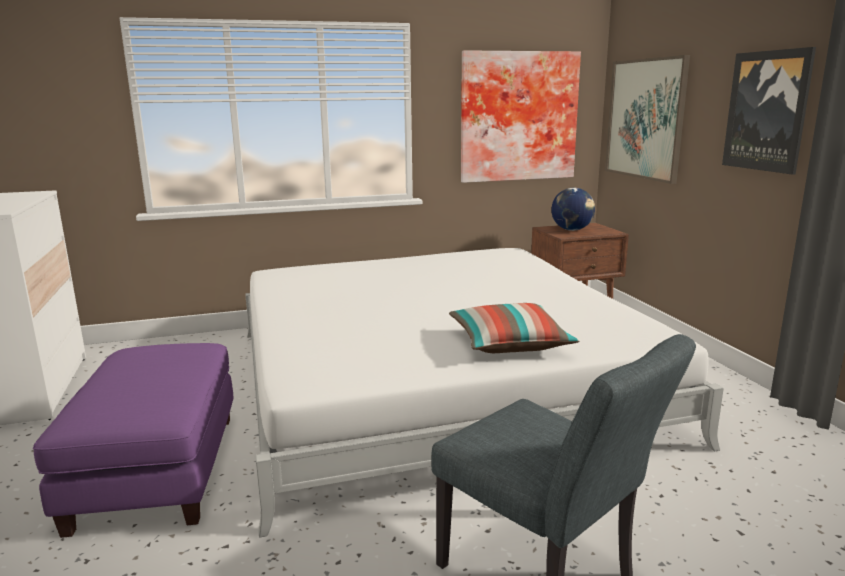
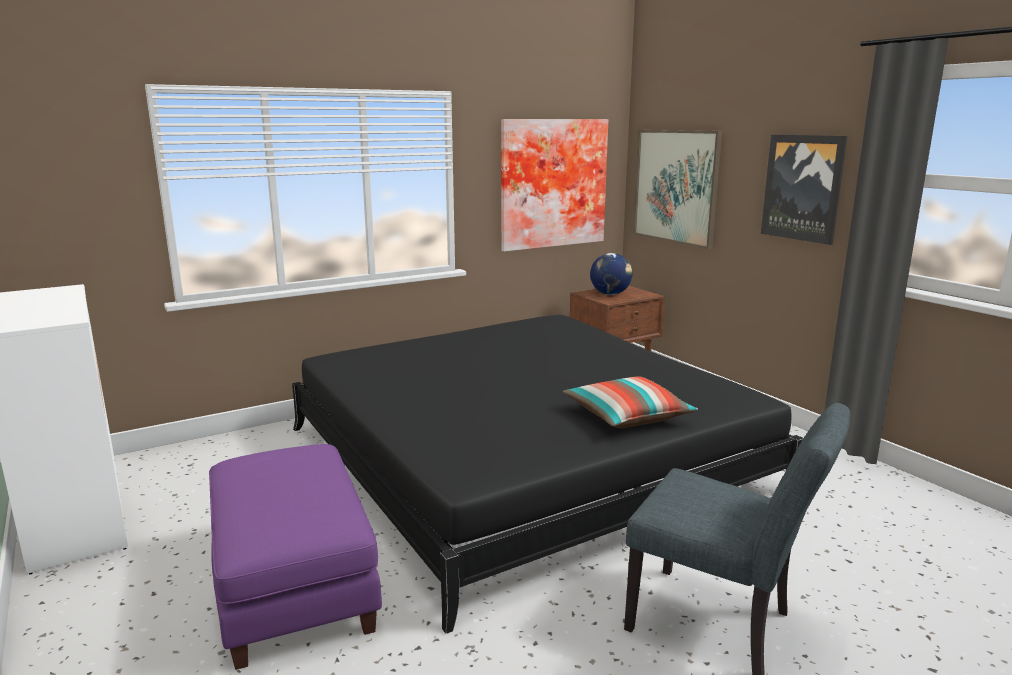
camera: 15 degrees left, 0 degrees up
(435, 382) = (523, 458): white bed -> black bed

